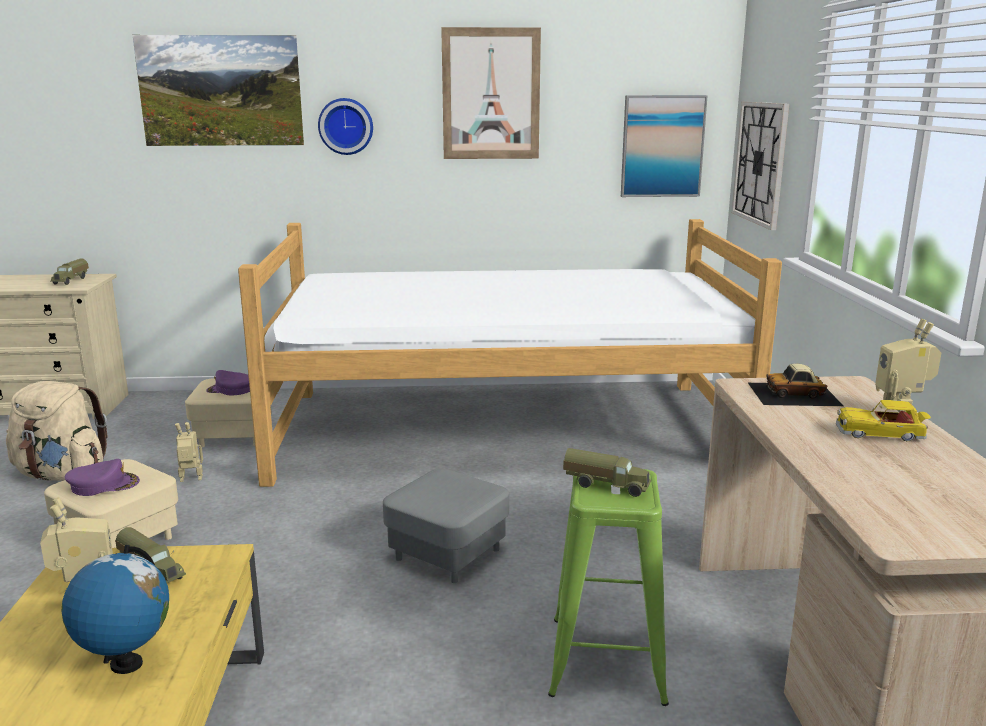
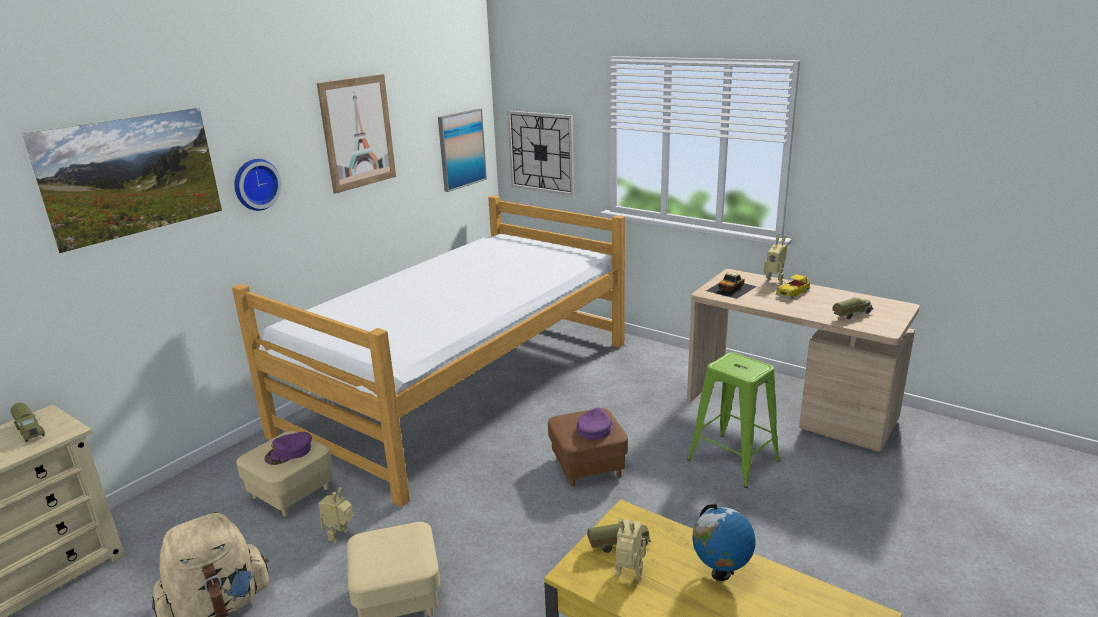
camera: 50 degrees left, 5 degrees up
(103, 485) = (393, 556): purple cap -> purple cap (594, 429)
(447, 553) = (587, 466): grey ottoman -> brown ottoman
(606, 485) = (737, 367): toy truck -> toy truck (851, 314)

